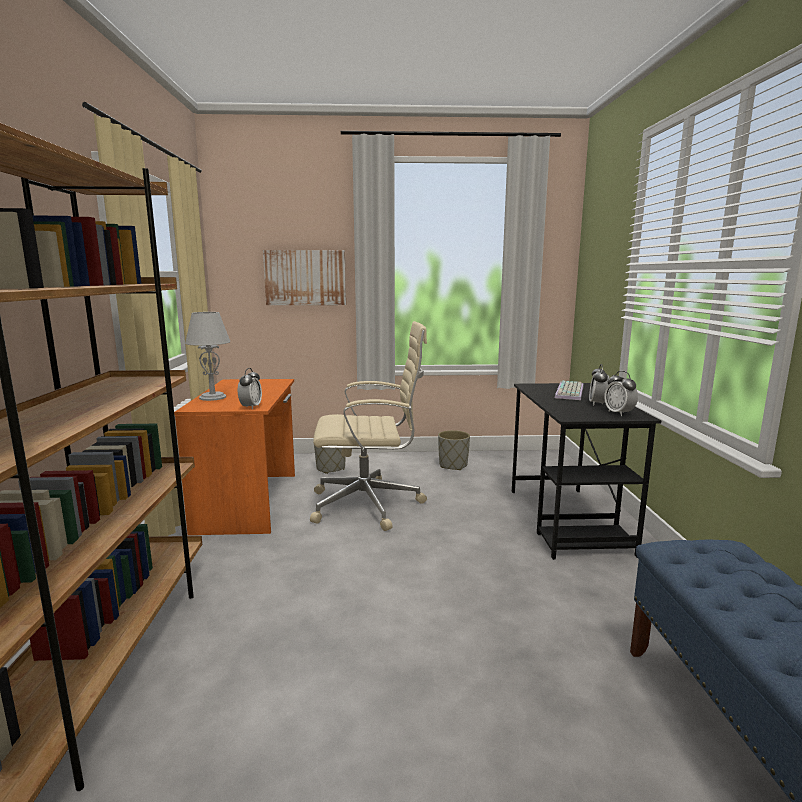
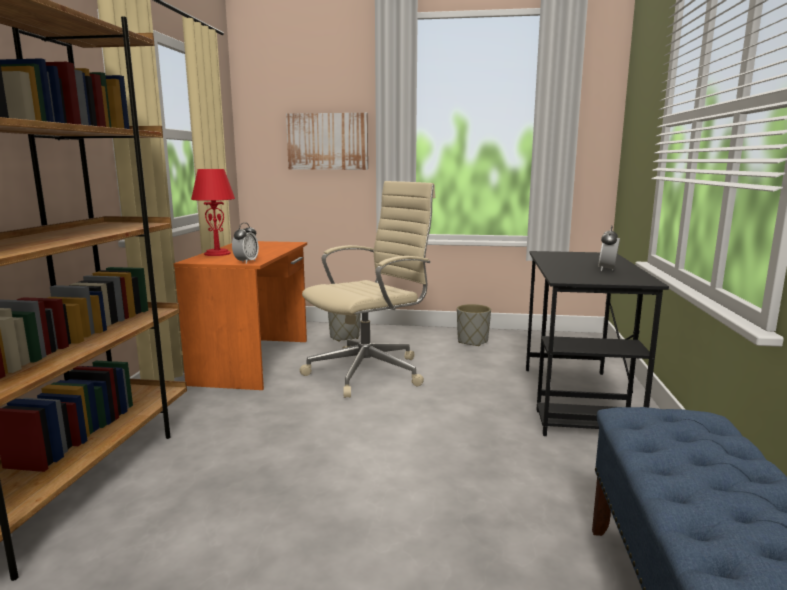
camera: 10 degrees right, 0 degrees up
(212, 397) = (217, 254): grey table lamp -> red table lamp
(369, 505) = (370, 372): beige office chair -> beige office chair turned 45 degrees counterclockwise
(571, 392) = (586, 259): keyboard -> none
(619, 413) = (624, 278): alarm clock -> none

